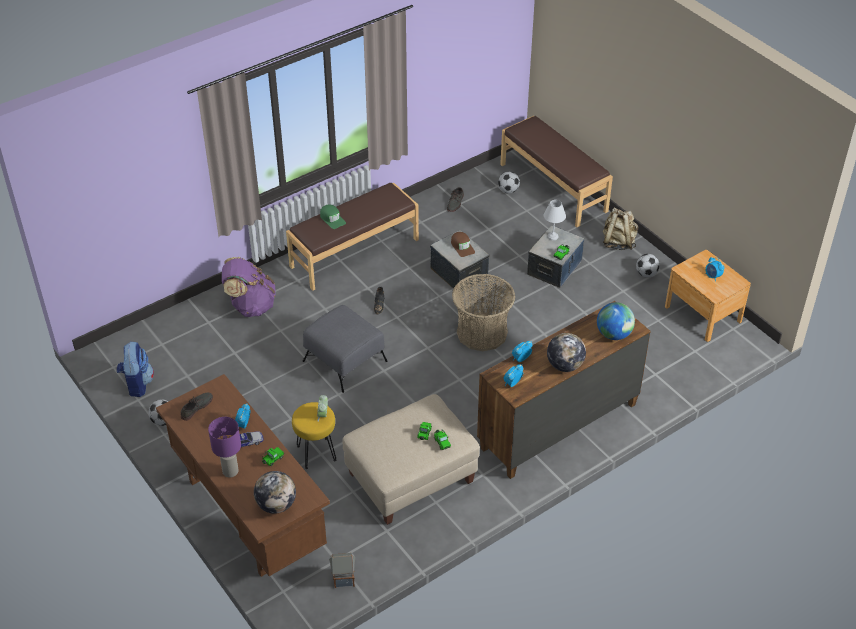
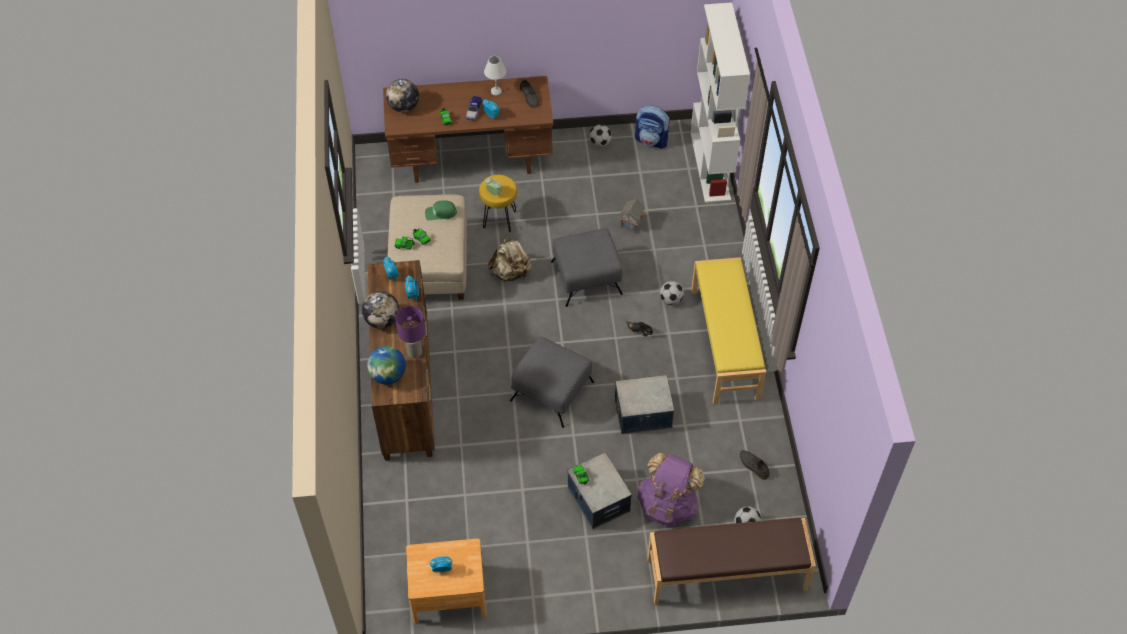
camera: 120 degrees right, 10 degrees up
(150, 330) = (711, 166): none -> white bookcase
(230, 471) = (453, 94): purple table lamp -> purple table lamp (414, 352)
(250, 306) = (699, 240): purple backpack -> purple backpack (668, 505)
(332, 219) = (732, 293): green cap -> green cap (440, 213)
(343, 579) = (375, 189): toy house -> toy house (631, 224)
(354, 252) = (725, 344): brown bench -> yellow bench
(462, 246) = (647, 399): brown cap -> none
(482, 332) = (552, 391): basket -> grey ottoman
(552, 237) = (612, 484): white table lamp -> white table lamp (496, 91)
(618, 242) = (599, 583): beige backpack -> beige backpack (510, 273)
(646, 274) = (537, 579): football -> football (671, 300)

